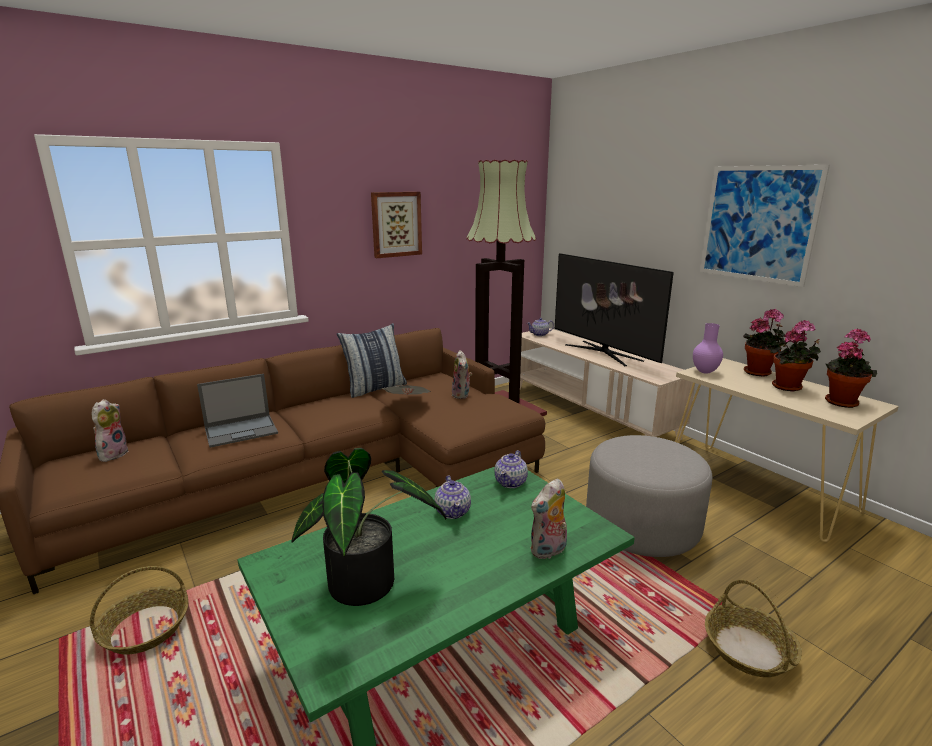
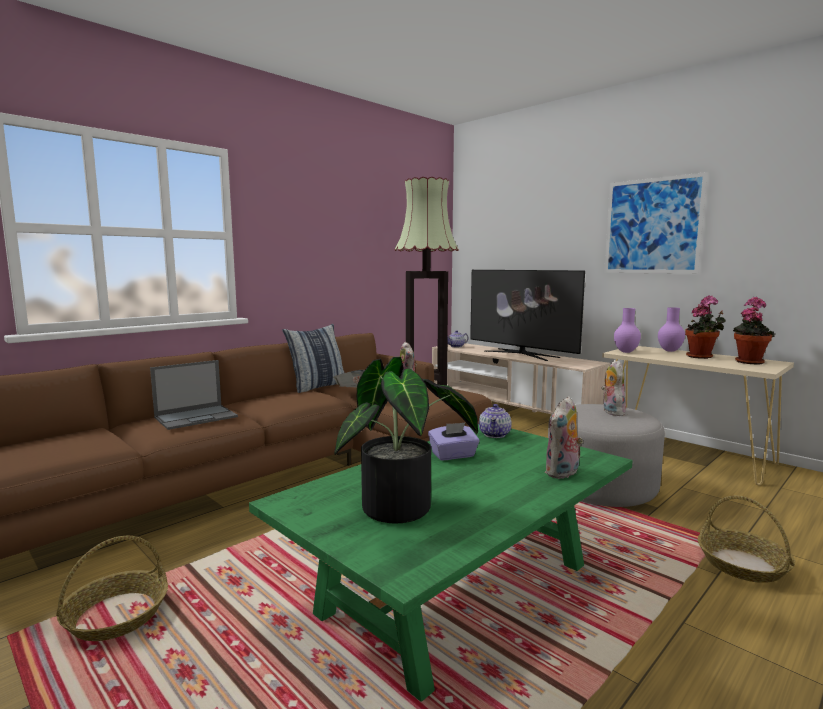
camera: 10 degrees left, 10 degrees down
(113, 454) = (55, 440): plush toy -> plush toy (611, 412)
(396, 224) = (328, 236): picture -> none
(453, 511) = (453, 455): teapot -> purple tissue box
(759, 372) = (670, 351): potted plant -> purple vase

